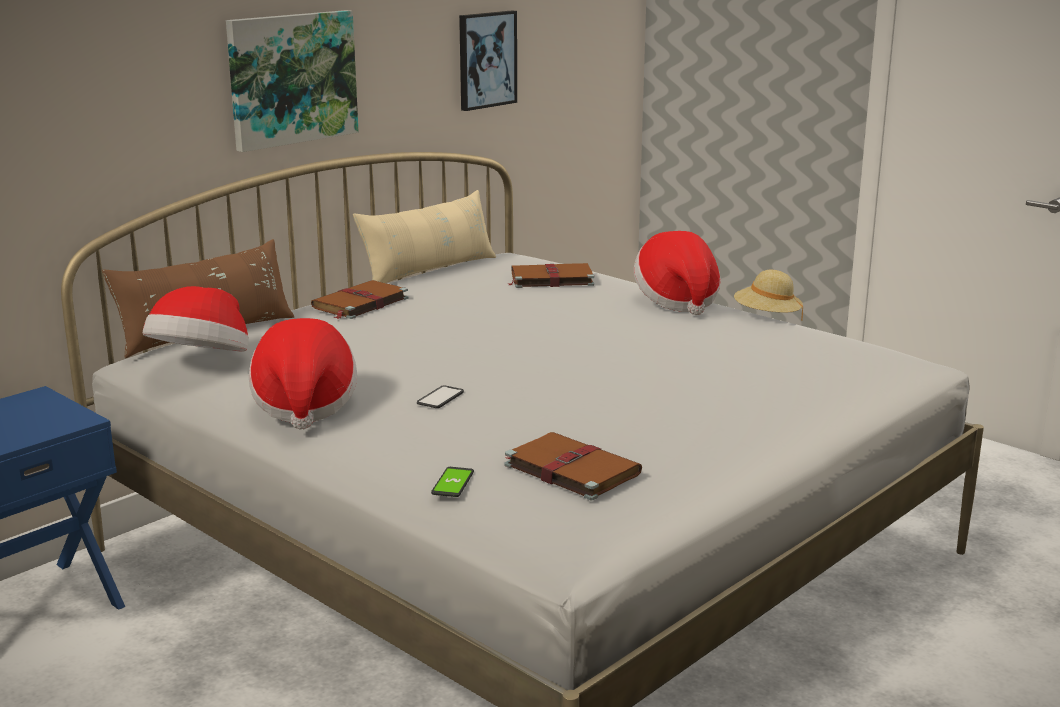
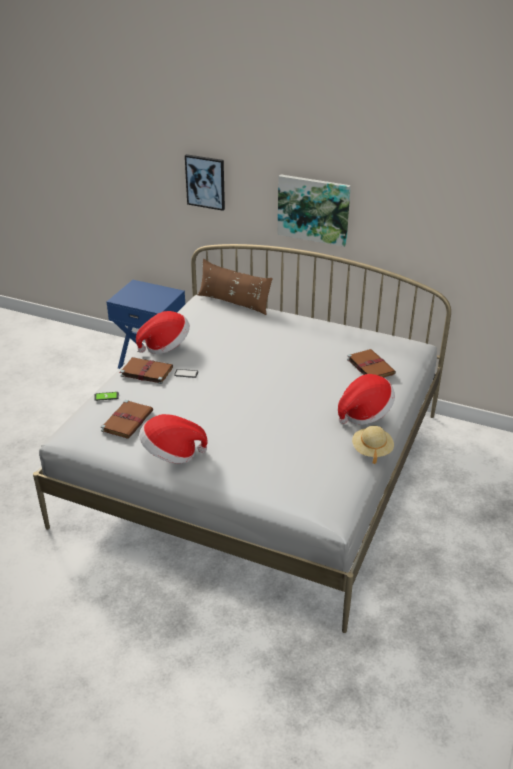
camera: 70 degrees right, 15 degrees up
(202, 363) = (197, 311): hat -> hat (171, 454)
(359, 303) = (290, 324): brown book -> brown book (146, 372)
(429, 271) = (360, 329): beige pillow -> none
(486, 60) = (451, 235): picture -> picture (205, 182)

